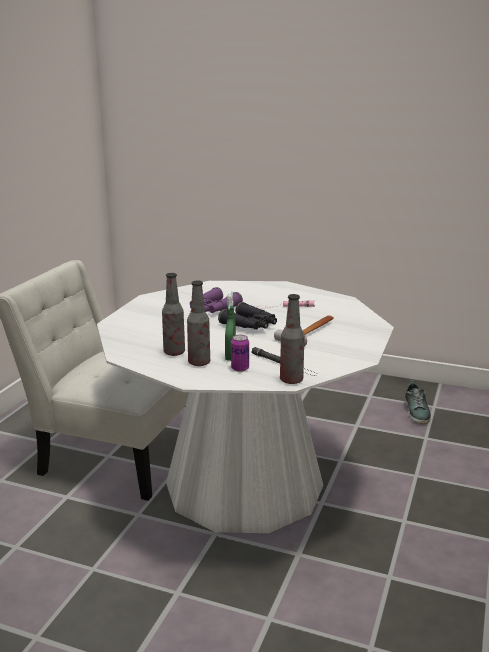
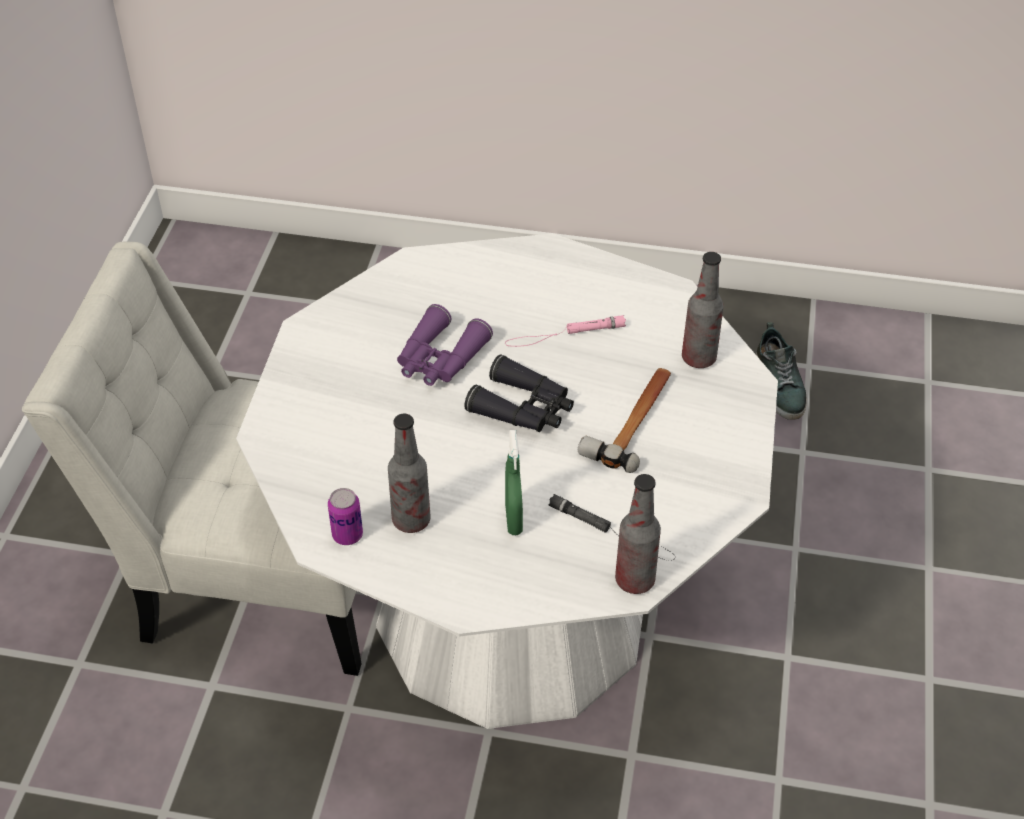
camera: 10 degrees left, 25 degrees up
(199, 363) = (464, 547): bottle -> bottle (698, 358)
(240, 368) = (540, 556): can -> can (347, 535)

